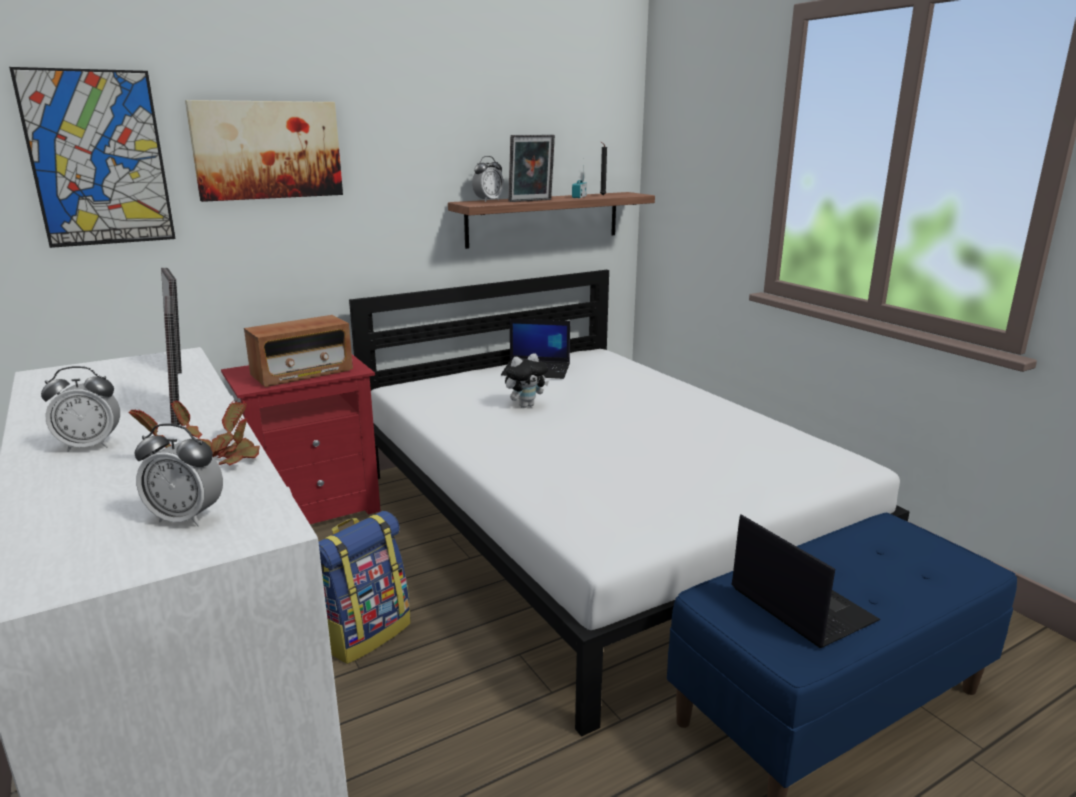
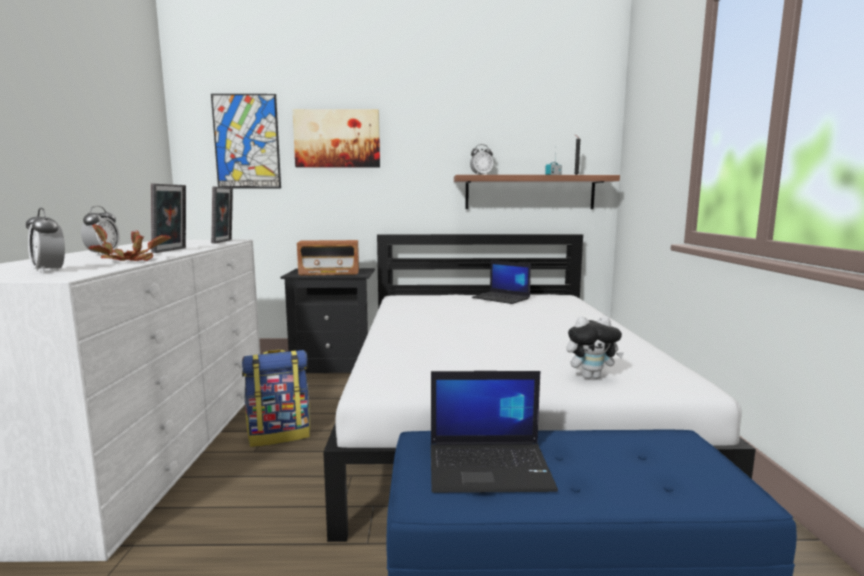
camera: 30 degrees right, 10 degrees down
(90, 445) = (103, 254): alarm clock -> alarm clock turned 105 degrees counterclockwise
(314, 509) = (334, 367): red nightstand -> black nightstand
(526, 405) = (463, 313): plush toy -> plush toy (591, 377)
(531, 201) = (509, 174): picture frame -> none
(799, 604) = (490, 467): laptop -> laptop turned 90 degrees clockwise

